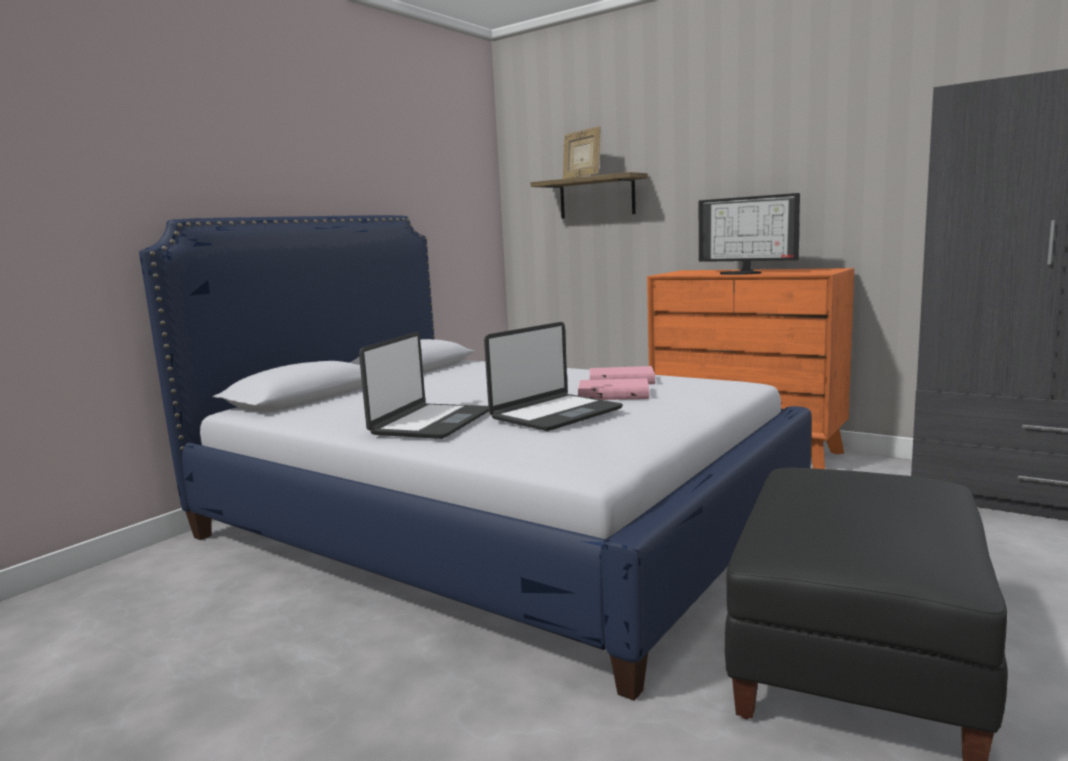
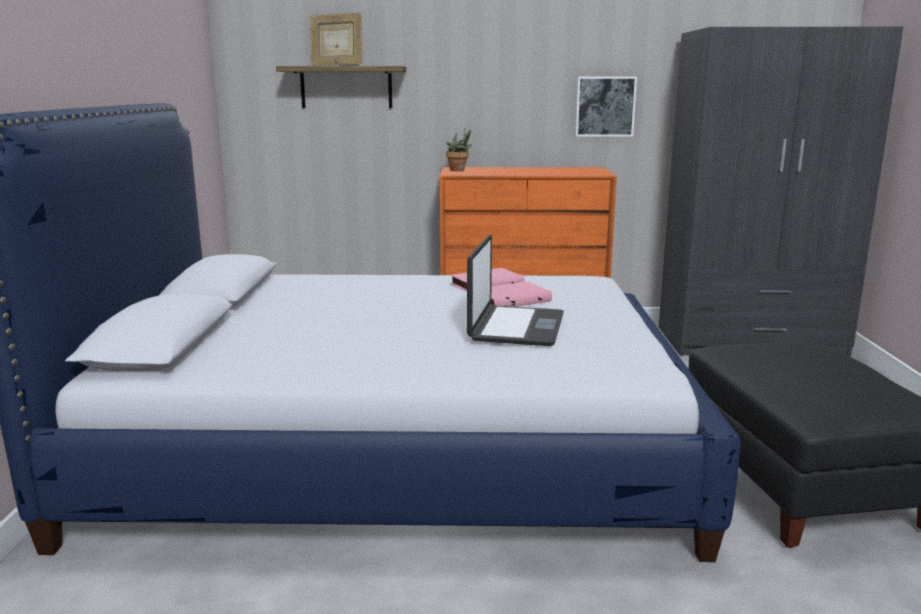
camera: 35 degrees left, 5 degrees up
(430, 423) = (409, 354): laptop -> none
(681, 272) = (459, 170): none -> potted plant
(742, 273) = (527, 172): monitor -> none
(855, 198) = (604, 106): none -> picture

